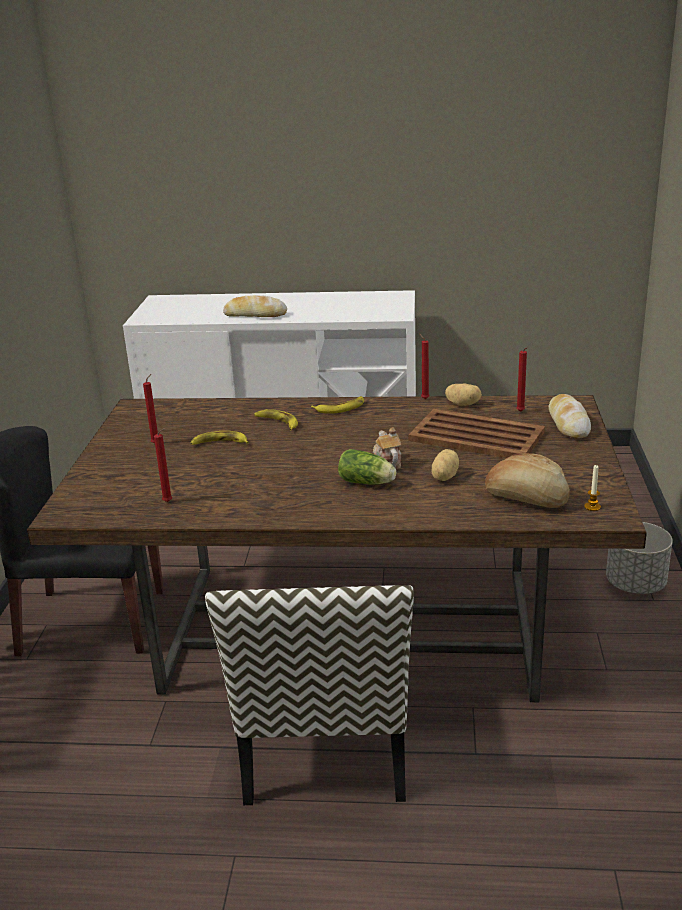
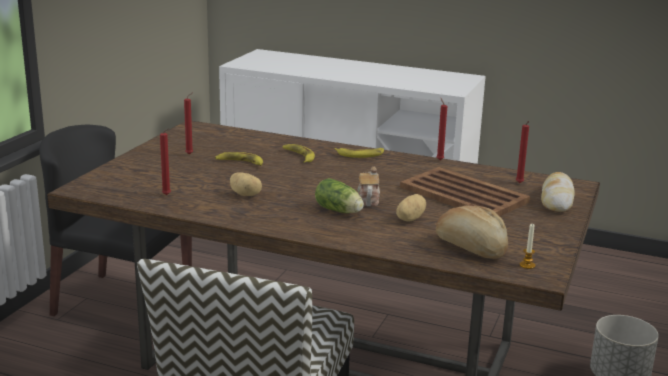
camera: 15 degrees right, 5 degrees down
(255, 315) = (331, 74): bread -> none
(463, 404) = (471, 169): potato -> potato (246, 194)

